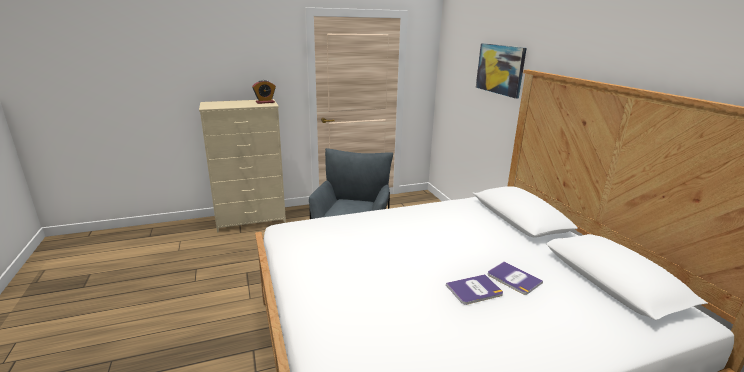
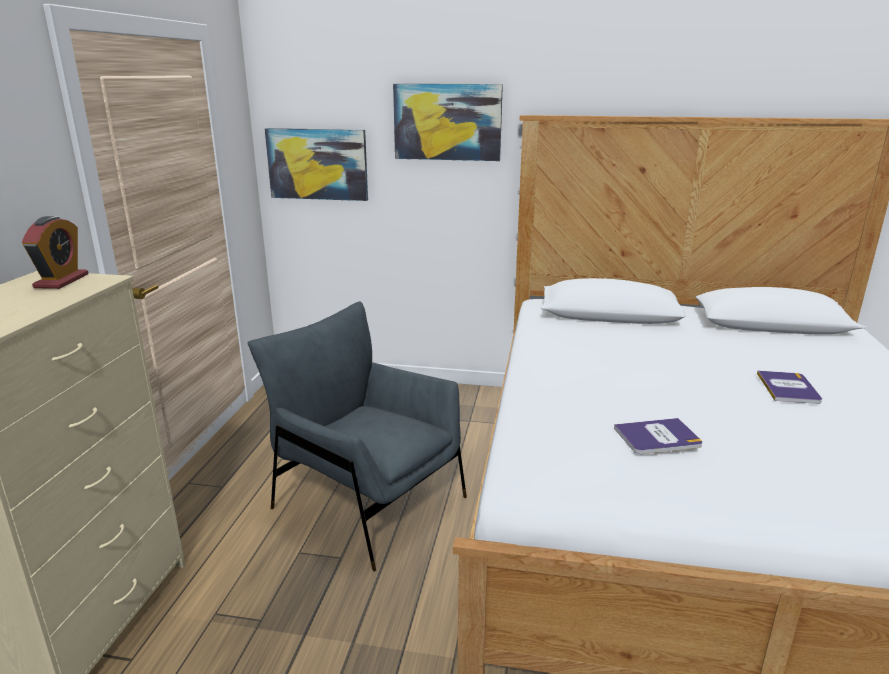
camera: 60 degrees left, 0 degrees up
(452, 85) = (317, 164): none -> picture
(513, 278) = (761, 361): book -> book (657, 437)

